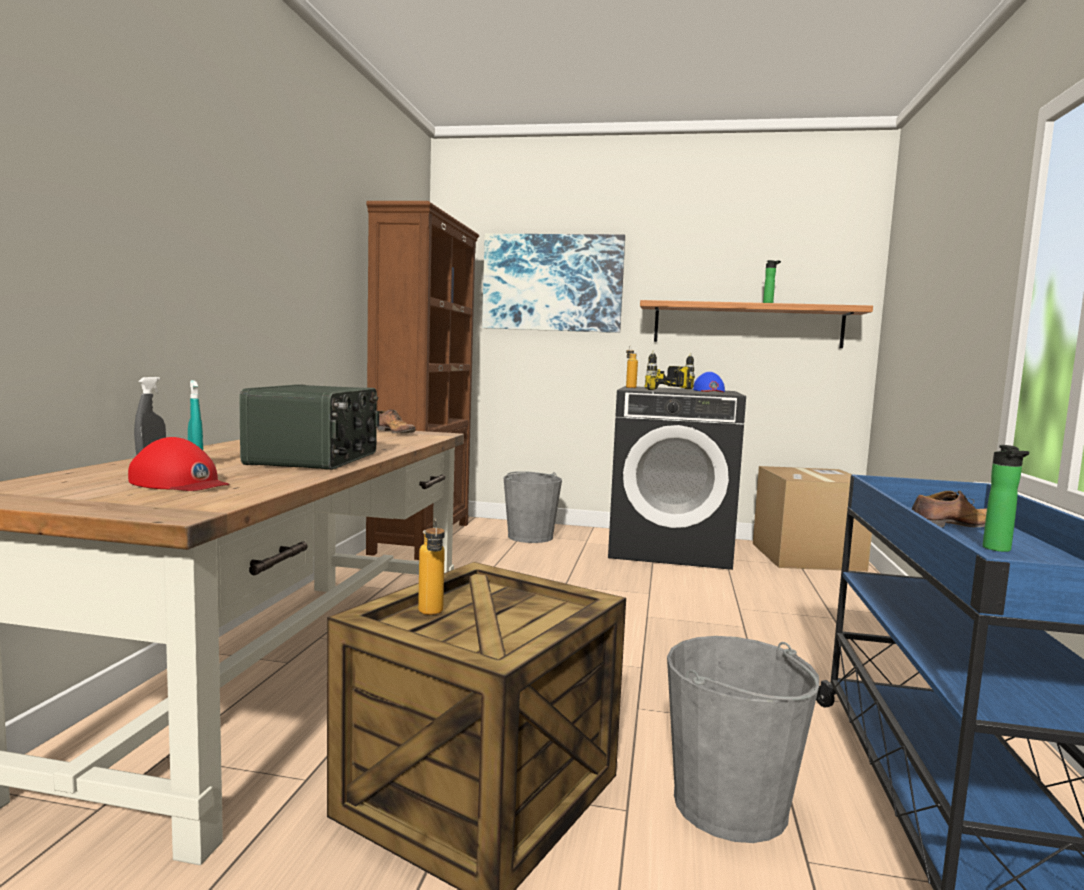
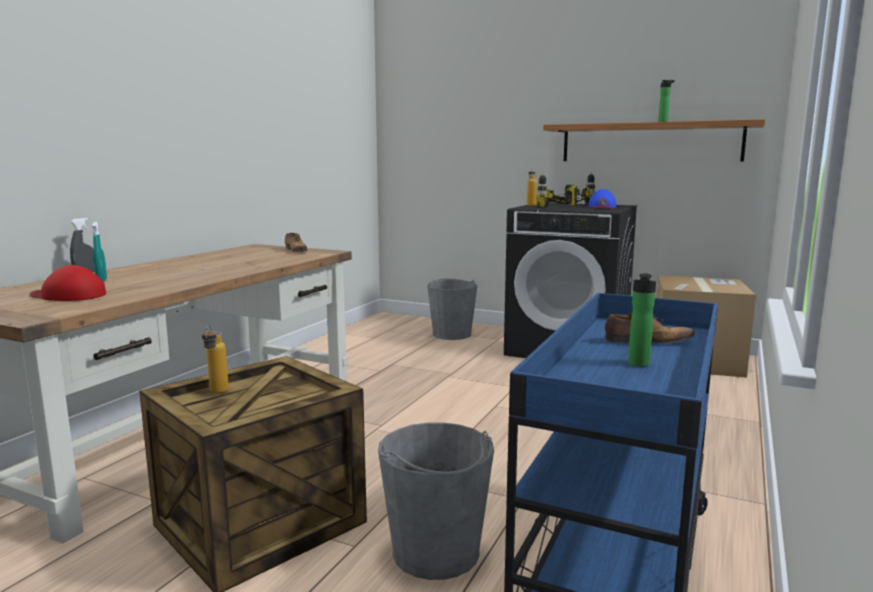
camera: 15 degrees right, 5 degrees up
(180, 483) = (68, 295): red cap -> red cap turned 150 degrees clockwise
(316, 459) = (192, 275): radio -> none
(422, 537) = (362, 332): brown bookcase -> none
(552, 283) = (475, 112): picture -> none

